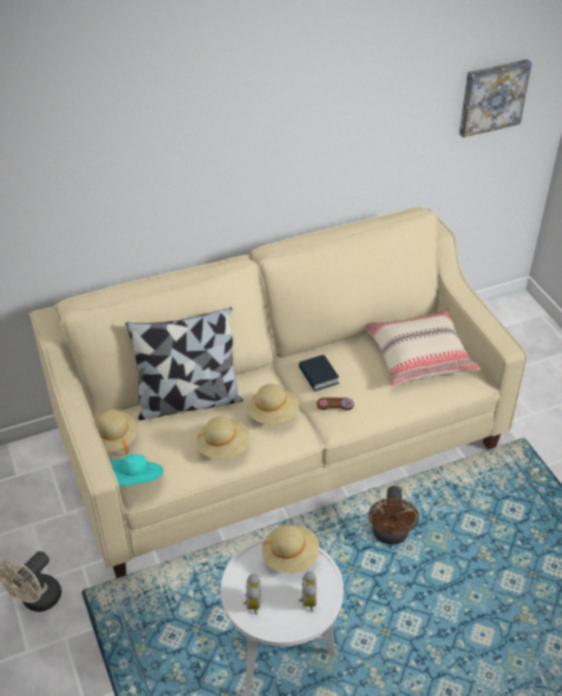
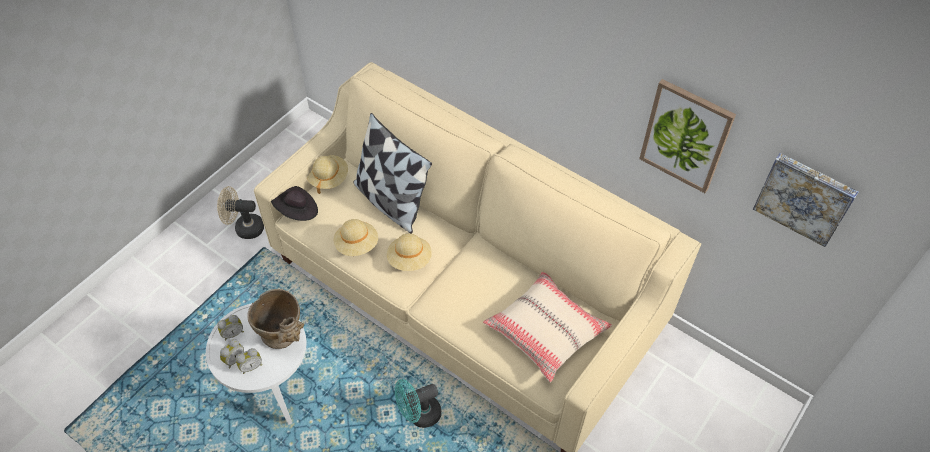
camera: 60 degrees right, 10 degrees up
(136, 480) = (297, 211): turquoise hat -> black hat
(287, 614) = (234, 359): none -> alarm clock
(290, 557) = (284, 337): beige hat -> beige vase
(318, 376) = (470, 269): book -> none
(335, 404) = (447, 295): brown game controller -> none
(390, 535) = (419, 415): brown fan -> turquoise fan
(392, 118) = (686, 136): none -> picture

